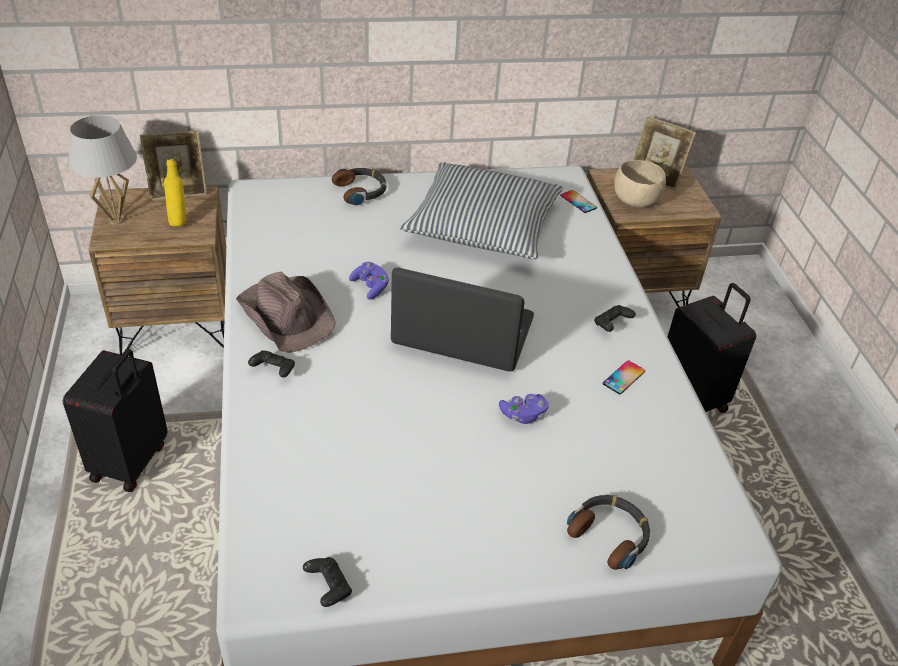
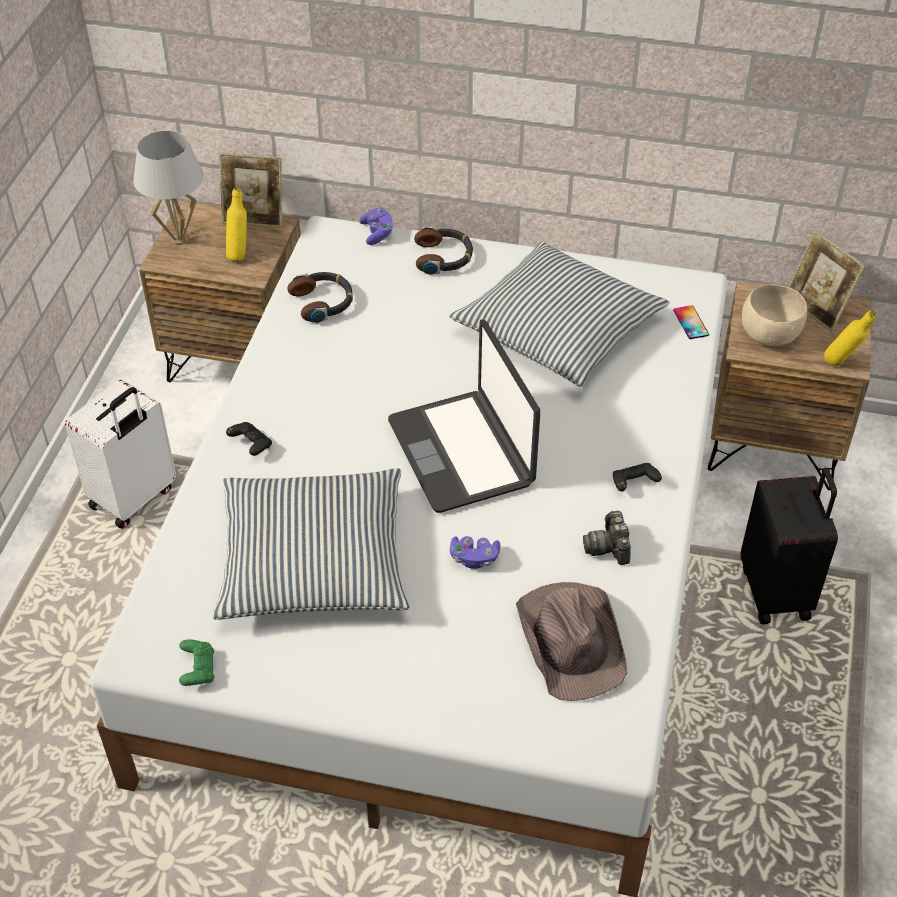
camera: 25 degrees right, 5 degrees up
(131, 462) = (134, 498): black suitcase -> white suitcase
(286, 314) = (292, 387): brown hat -> brown hat (571, 640)
(328, 587) = (198, 670): black game controller -> green game controller
(370, 287) = (393, 376): purple game controller -> purple game controller (377, 233)
(384, 454) = (313, 559): none -> pillow
(463, 333) = (462, 452): laptop -> laptop turned 150 degrees counterclockwise
(610, 535) = (488, 704): headphones -> headphones (323, 302)
(623, 377) = (609, 547): phone -> camera
(696, 211) = (841, 365): none -> yellow bottle

